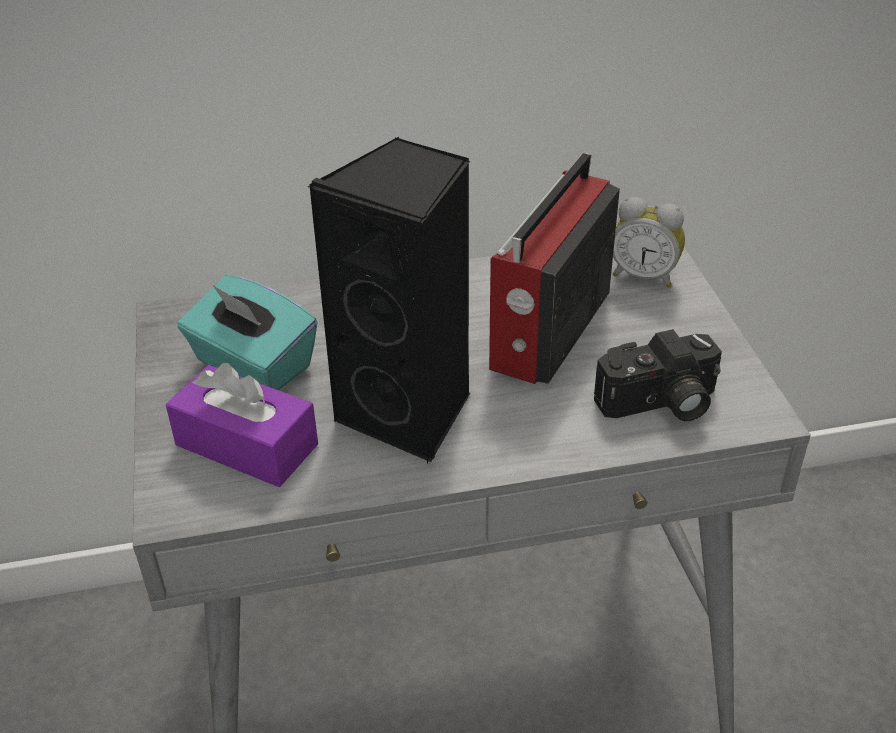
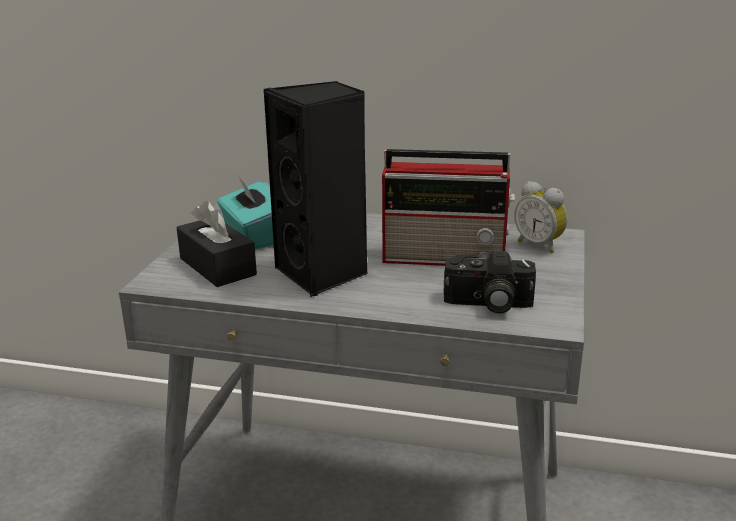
camera: 25 degrees right, 15 degrees down
(246, 445) = (217, 266): purple tissue box -> black tissue box
(548, 331) = (447, 257): radio -> radio turned 135 degrees counterclockwise

